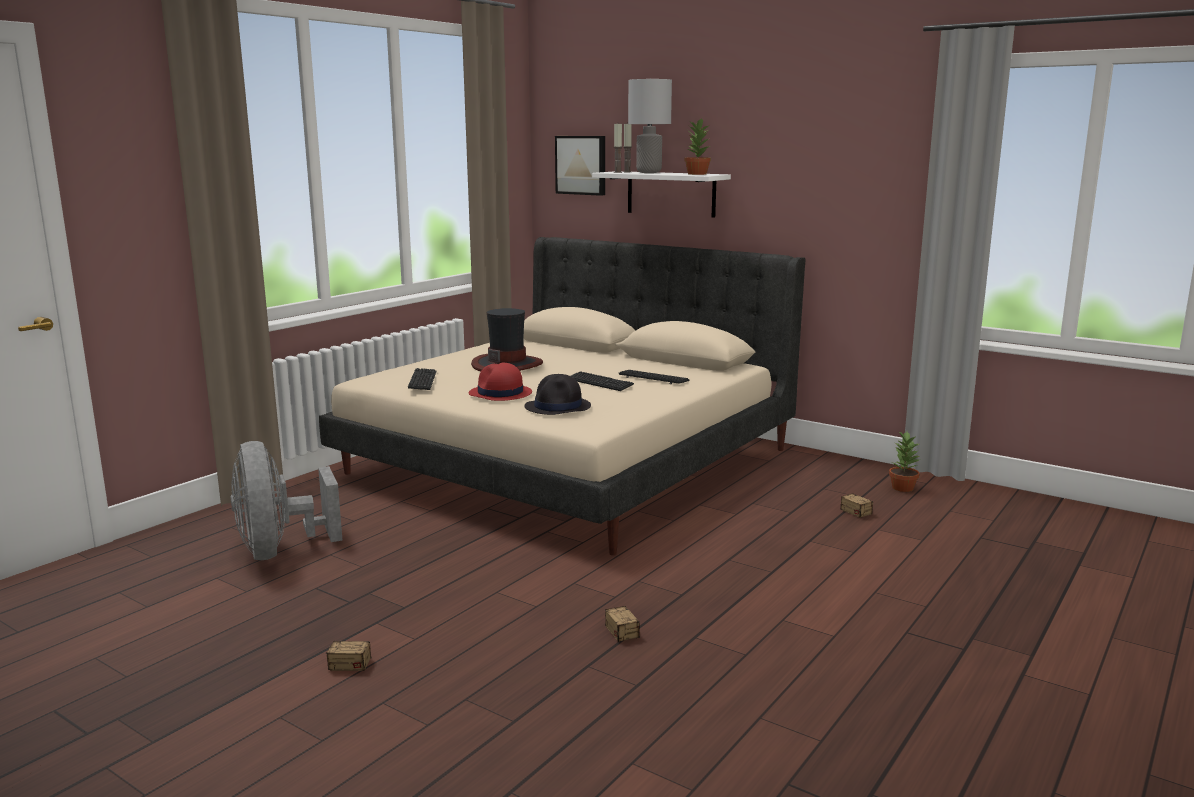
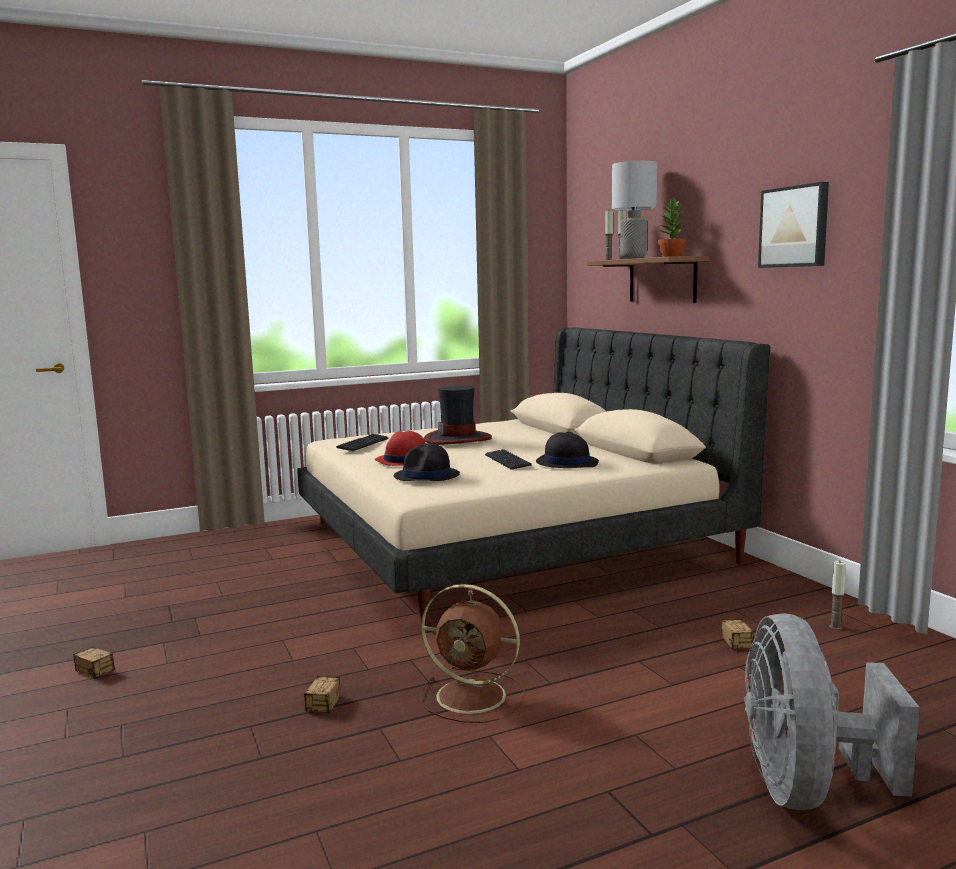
camera: 30 degrees right, 5 degrees down
(279, 550) = (190, 571): grey fan -> grey fan (806, 788)
(581, 165) = (598, 256): picture -> picture (795, 227)
(653, 378) = (566, 462): keyboard -> black hat
(671, 193) = (662, 280): white shelf -> brown shelf
(731, 595) = (474, 696): none -> brown fan
(902, 487) = (835, 627): potted plant -> candle

